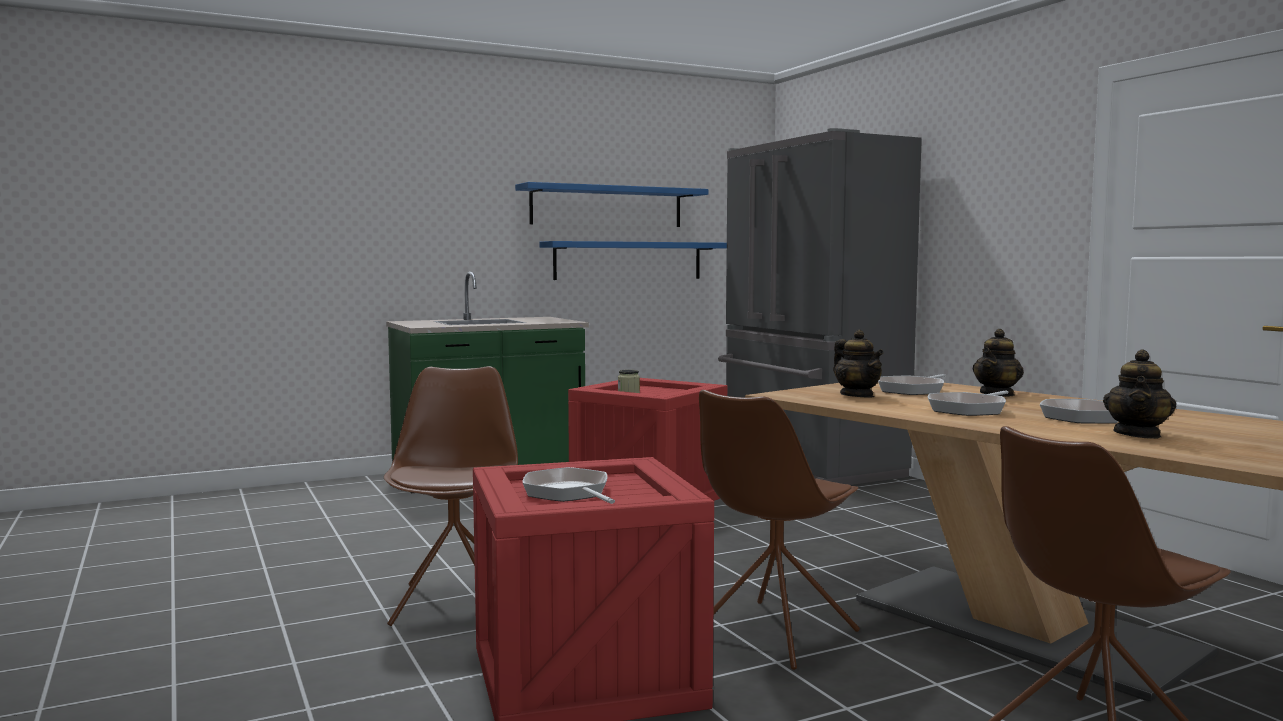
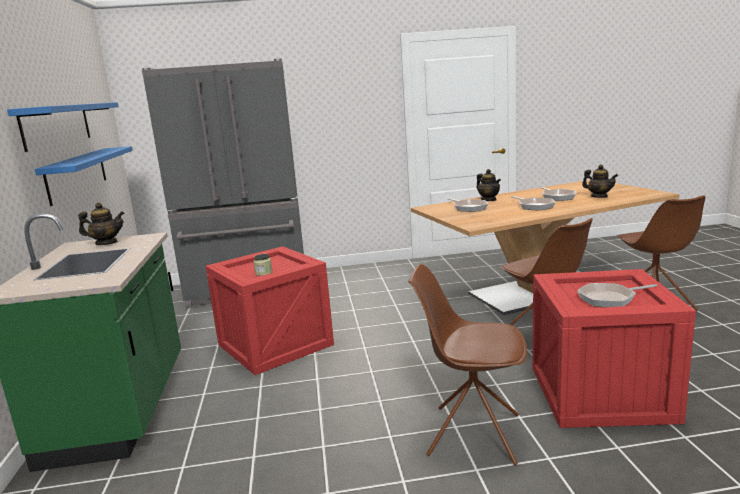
camera: 70 degrees left, 10 degrees up
(857, 396) = (485, 216): teapot -> teapot (106, 243)

